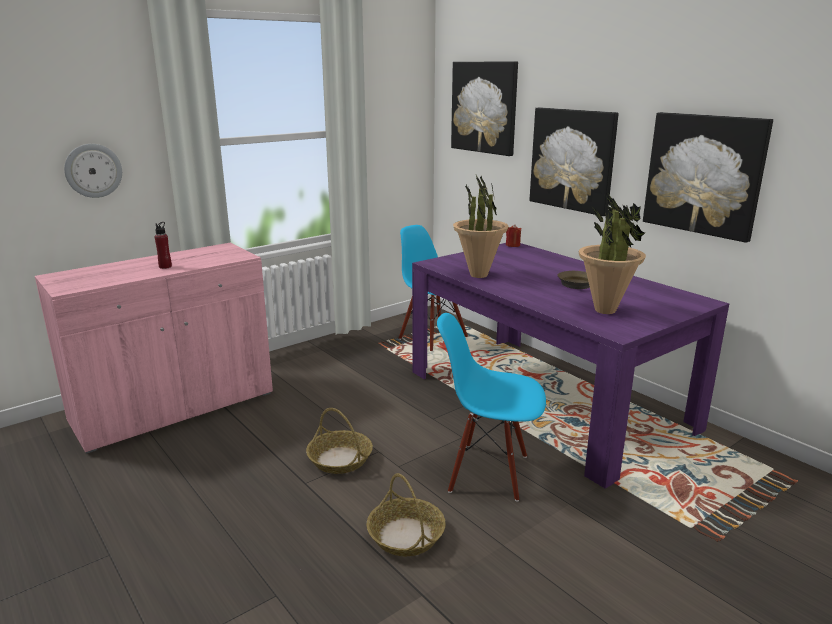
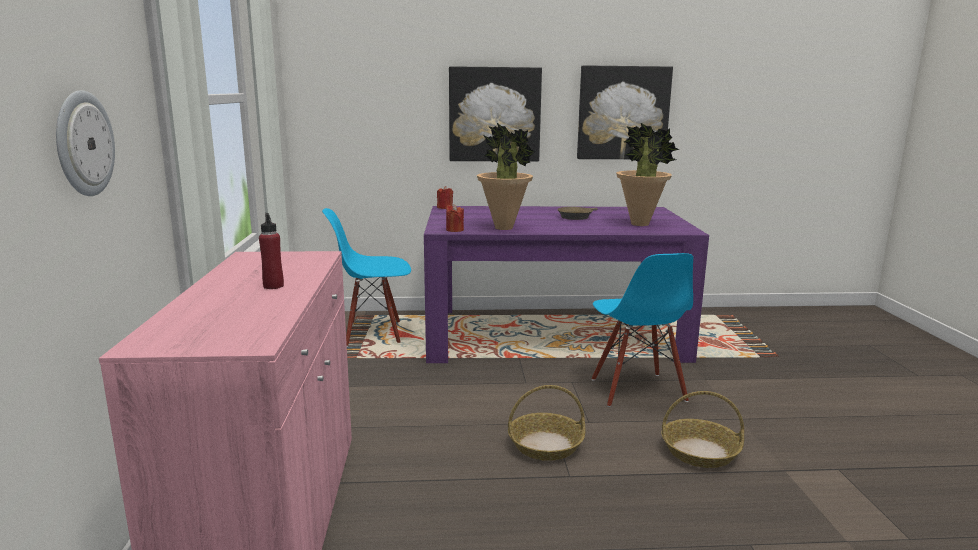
camera: 55 degrees left, 5 degrees down
(441, 266) = (454, 230): none -> red candle
(484, 107) = (370, 69): picture -> none
(488, 472) = (636, 390): blue chair -> blue chair turned 60 degrees counterclockwise

